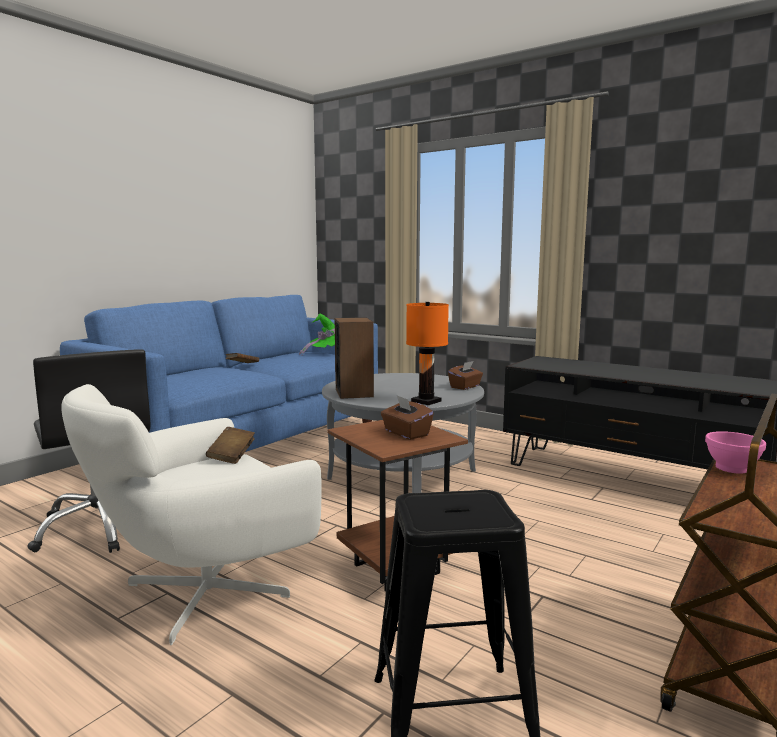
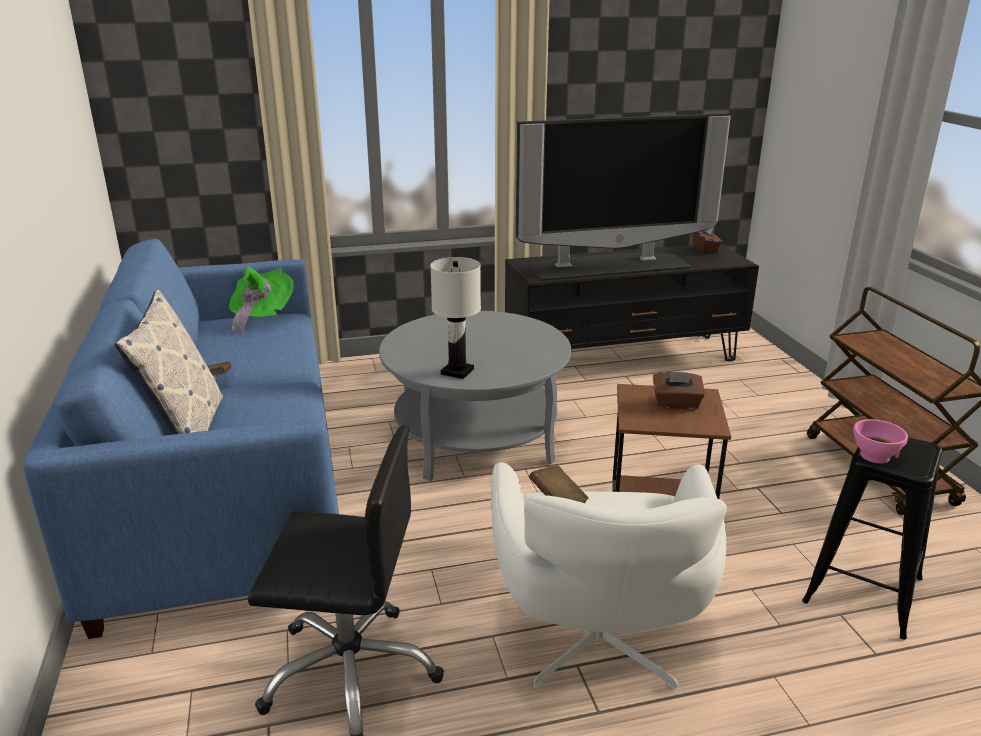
camera: 50 degrees left, 15 degrees up
(177, 372) = (186, 431): none -> pillow
(354, 393) = (458, 371): speaker -> white table lamp
(426, 401) = (544, 355): orange table lamp -> none
(465, 387) = (518, 322): brown tissue box -> brown tissue box (705, 249)
(608, 371) = (608, 266): none -> television
(731, 468) = (864, 347): pink bowl -> pink bowl (874, 456)

